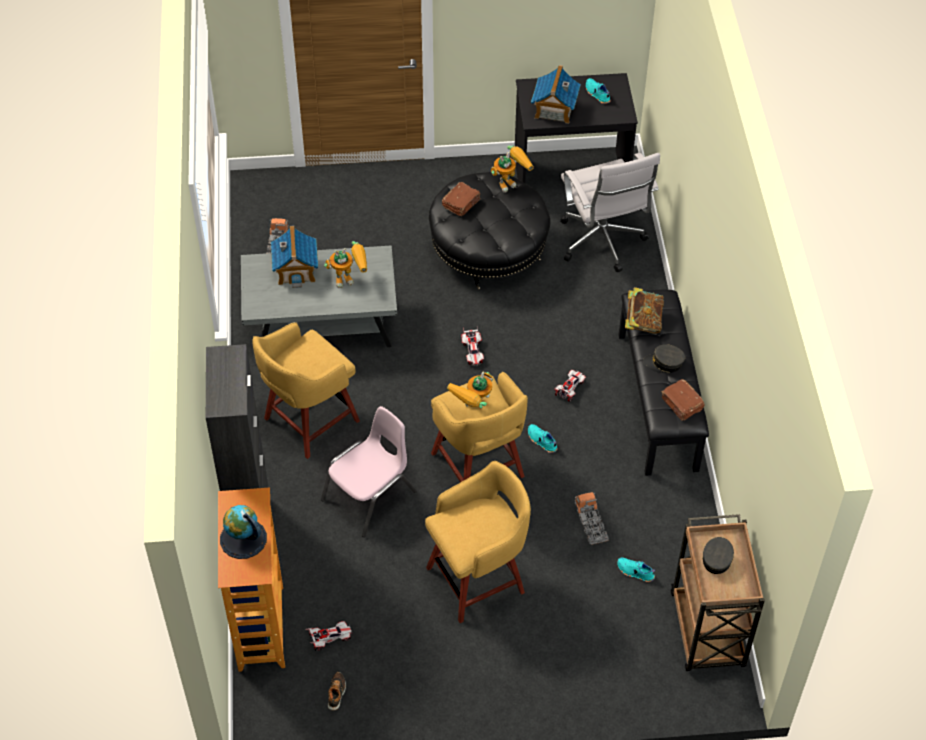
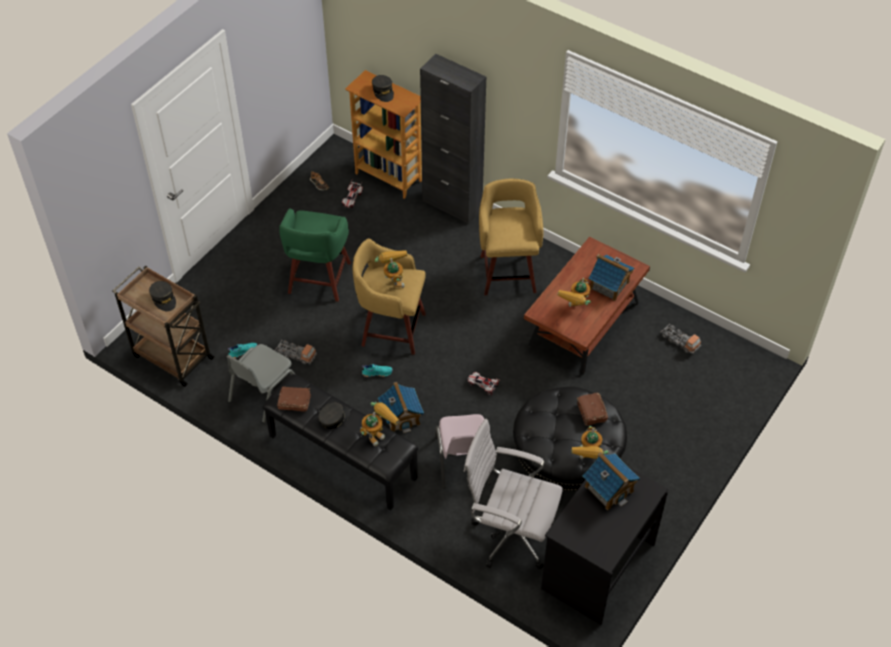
camera: 130 degrees right, 0 degrees up
(243, 539) = (383, 92): globe -> grey cap
(322, 323) = (583, 324): grey coffee table -> brown coffee table
(370, 496) = (424, 267): pink chair -> pink chair (463, 460)
(478, 579) = (318, 280): yellow stool -> green stool
(569, 389) = (401, 416): toy car -> toy house
(597, 94) = (601, 531): turquoise shoe -> none
(643, 322) = (378, 433): book -> toy robot
(659, 514) = (264, 392): none -> grey chair

